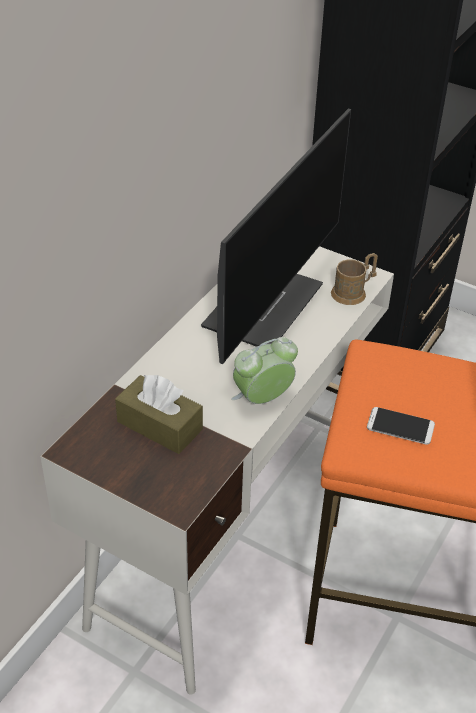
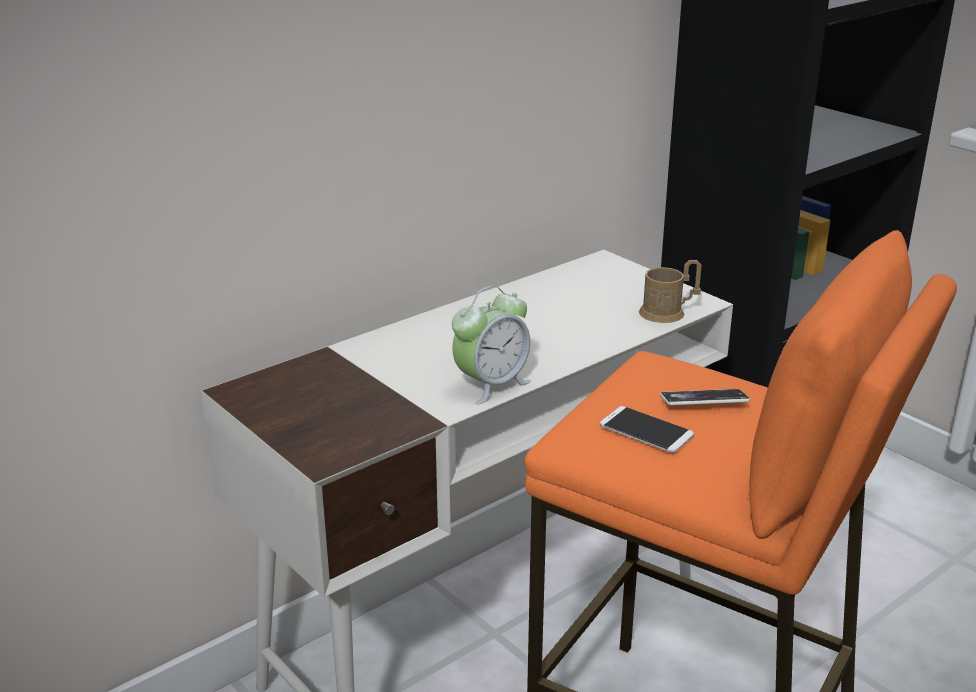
camera: 20 degrees right, 15 degrees down
(159, 425) = (352, 387): brown tissue box -> none
(262, 399) = (491, 385): alarm clock -> alarm clock turned 150 degrees clockwise
(264, 305) = (549, 308): monitor -> none
(426, 388) = (704, 402): none -> phone

